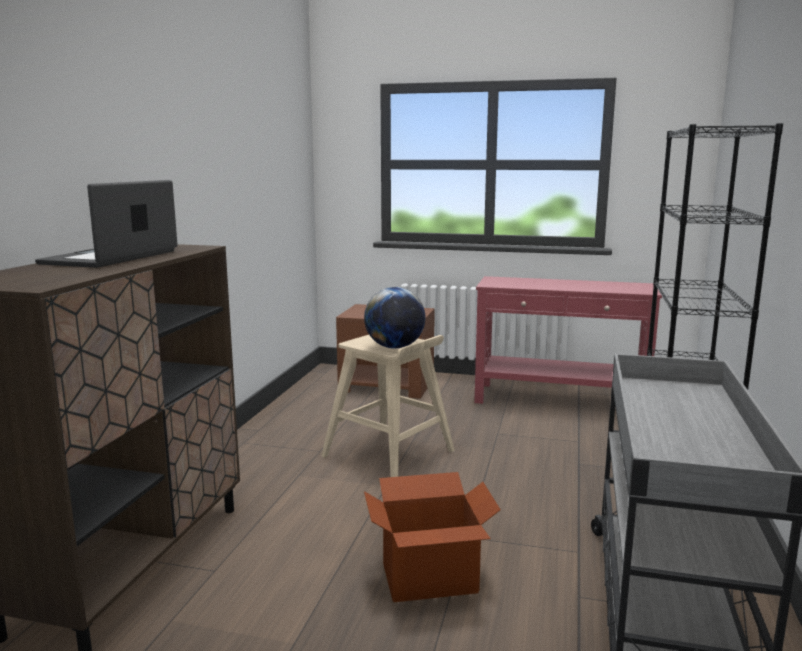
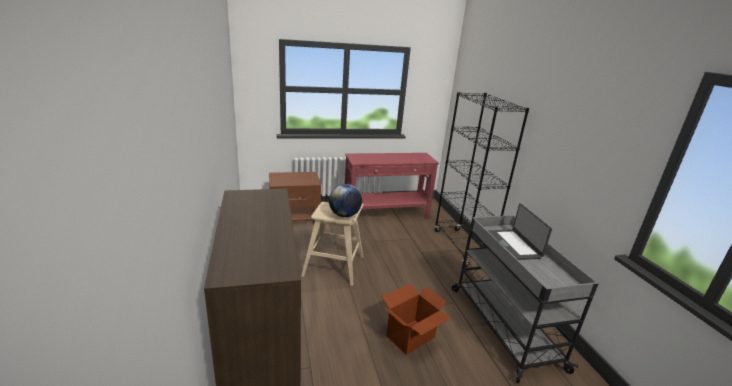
camera: 30 degrees left, 10 degrees up
(113, 257) = (252, 218): laptop -> laptop (513, 244)

